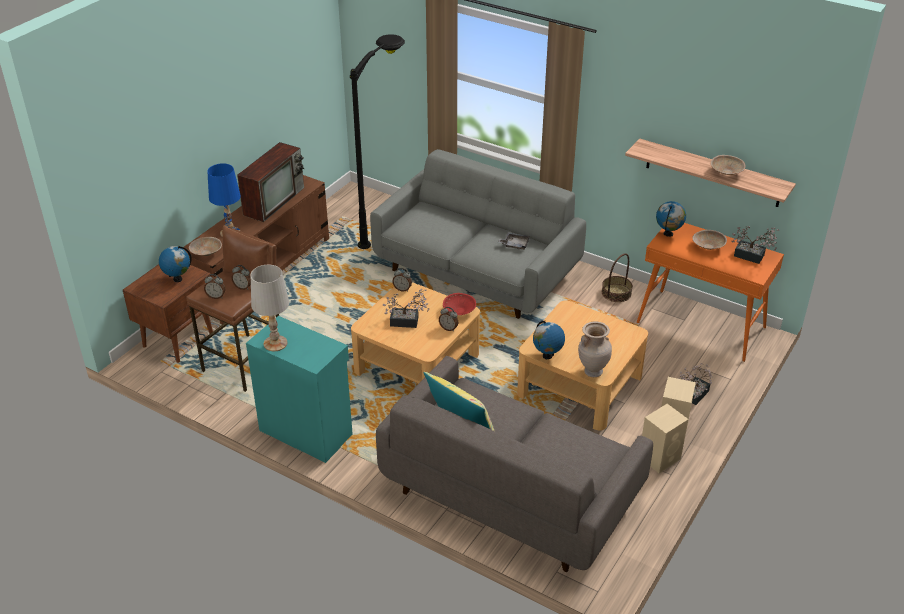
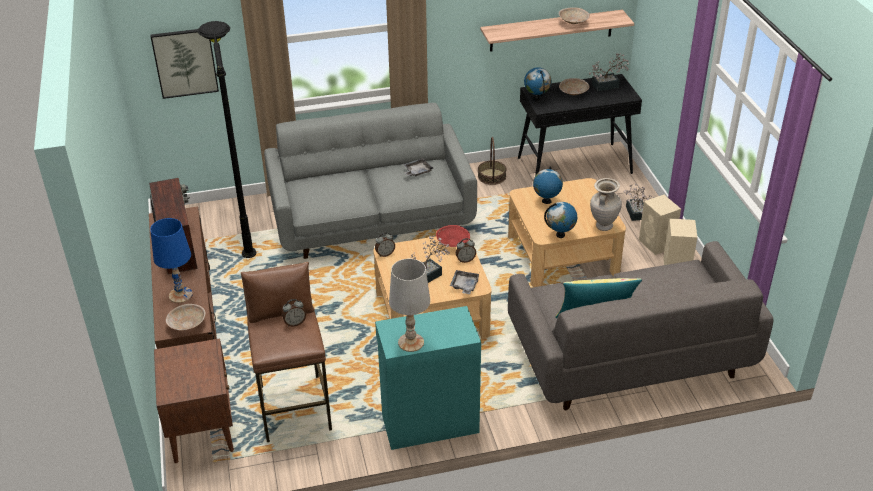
camera: 45 degrees left, 0 degrees up
(177, 279) = (197, 362): globe -> globe (546, 201)
(216, 296) = (284, 345): alarm clock -> none
(386, 65) = (185, 62): none -> picture
(419, 345) = (464, 286): none -> grey tray
(701, 325) = (575, 165): orange console table -> black console table

